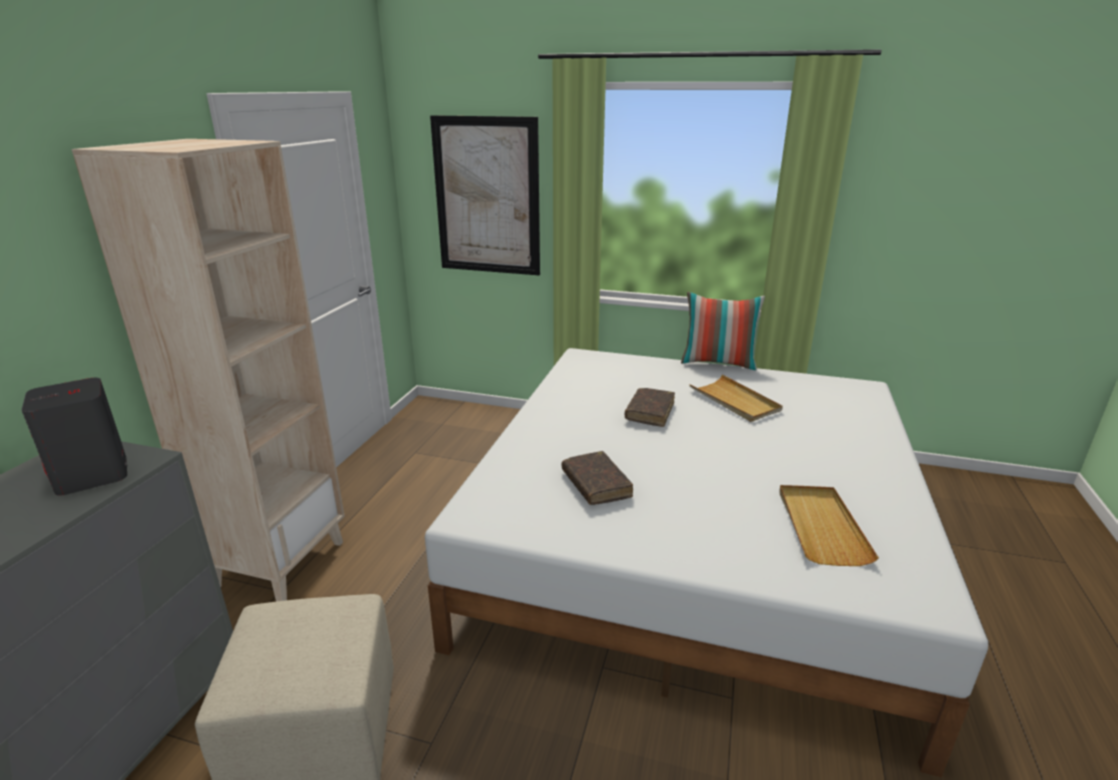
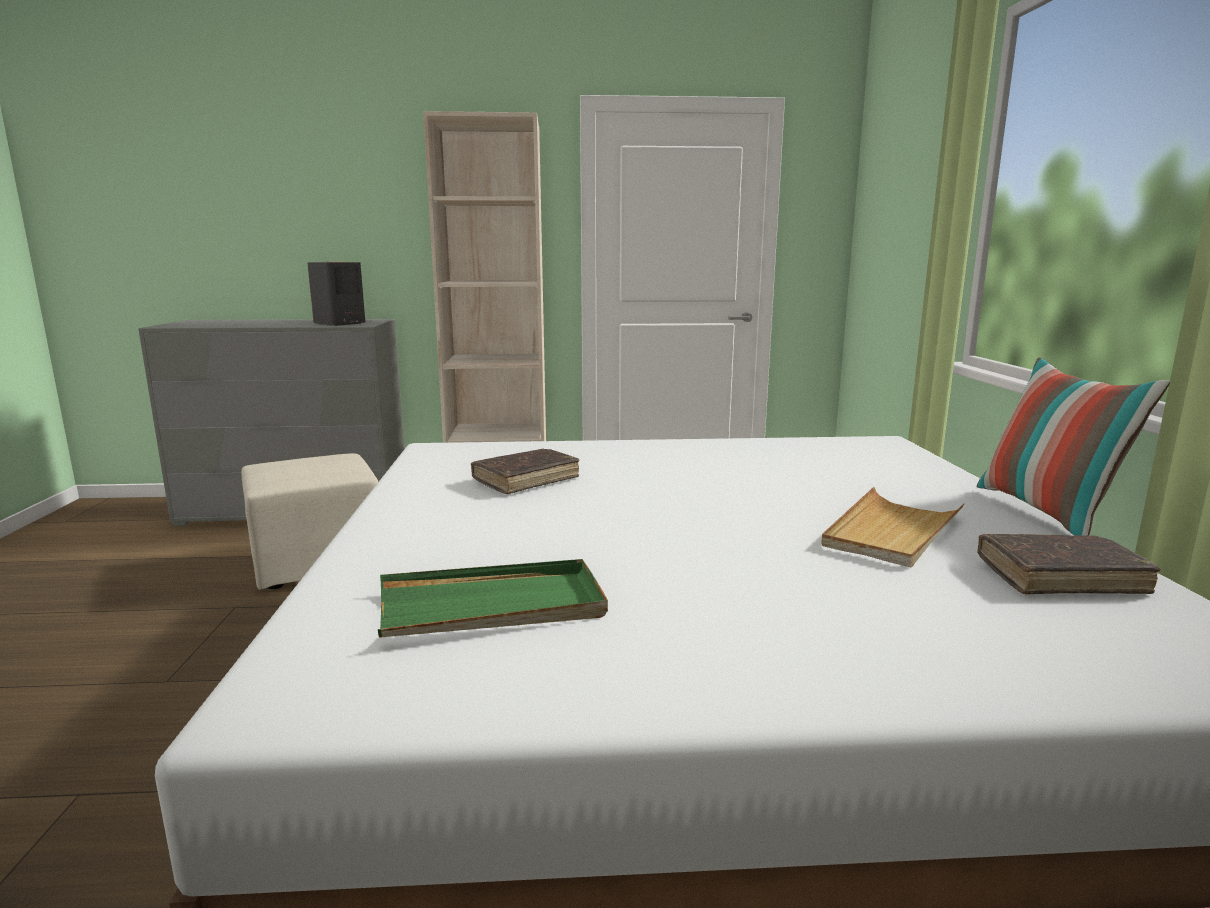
camera: 70 degrees right, 10 degrees down
(487, 197) = (905, 216): picture -> none
(650, 412) = (755, 486): brown book -> brown book (1060, 577)
(821, 526) = (492, 606): beige tray -> green tray

